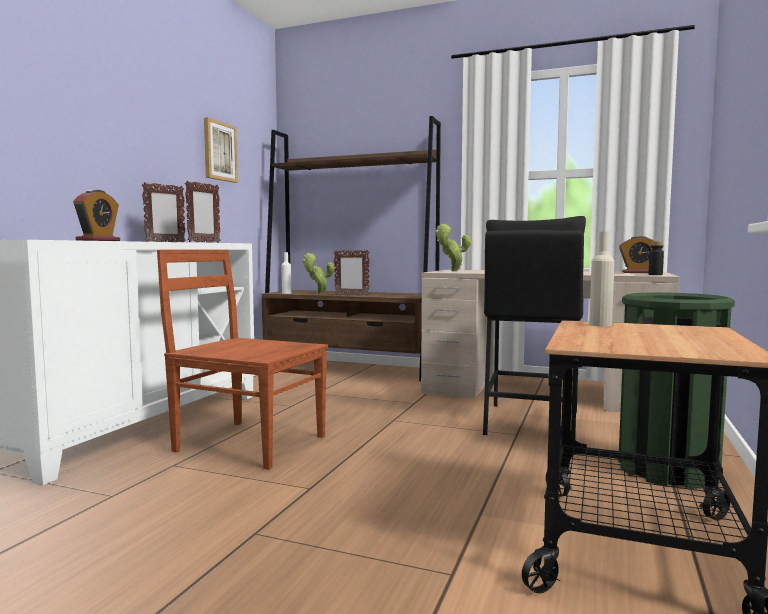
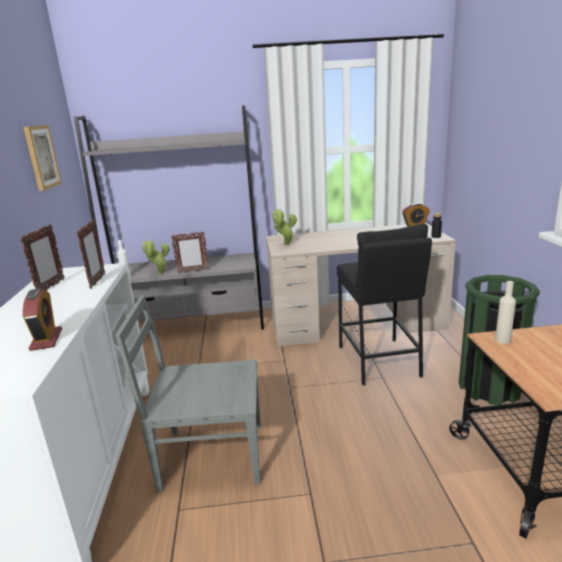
camera: 25 degrees left, 15 degrees up
(248, 443) = (209, 456): brown chair -> grey chair
(350, 368) = (192, 326): brown bookcase -> grey bookcase

